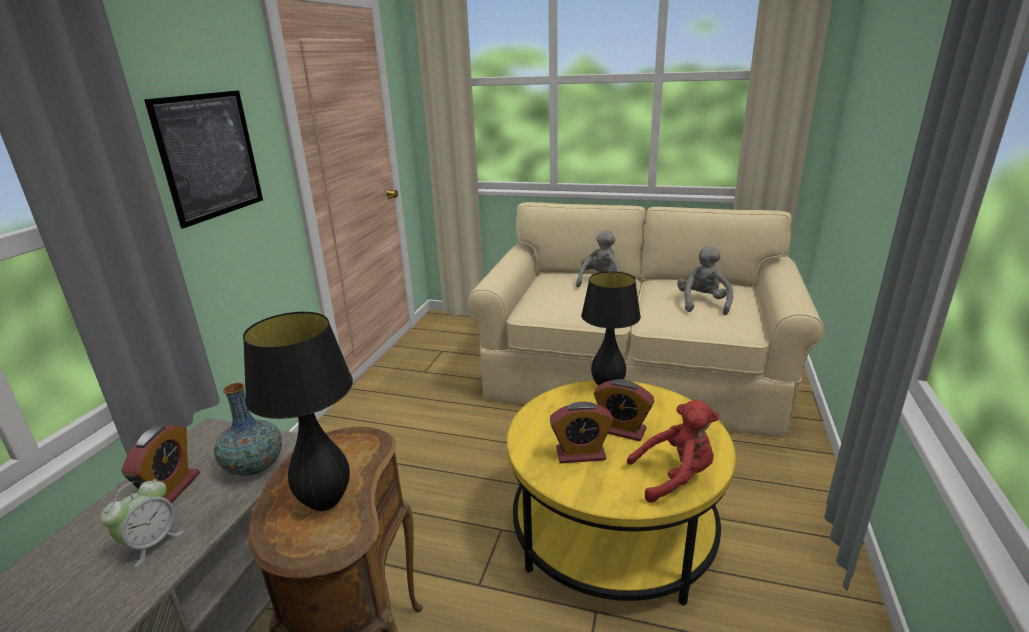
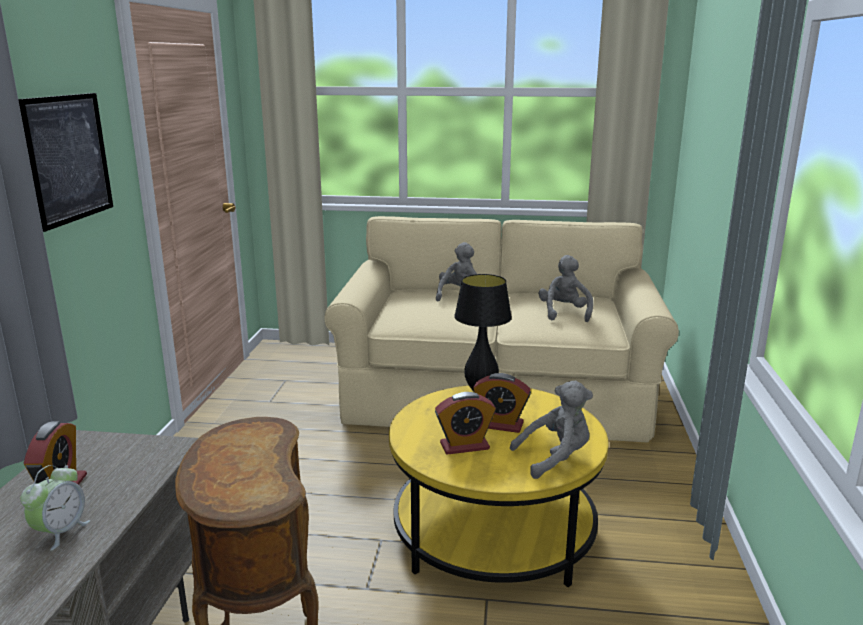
camera: 10 degrees left, 5 degrees down
(254, 466) = (144, 466): vase -> none
(325, 502) = (247, 473): black table lamp -> none
(675, 477) = (555, 458): red plush toy -> grey plush toy

